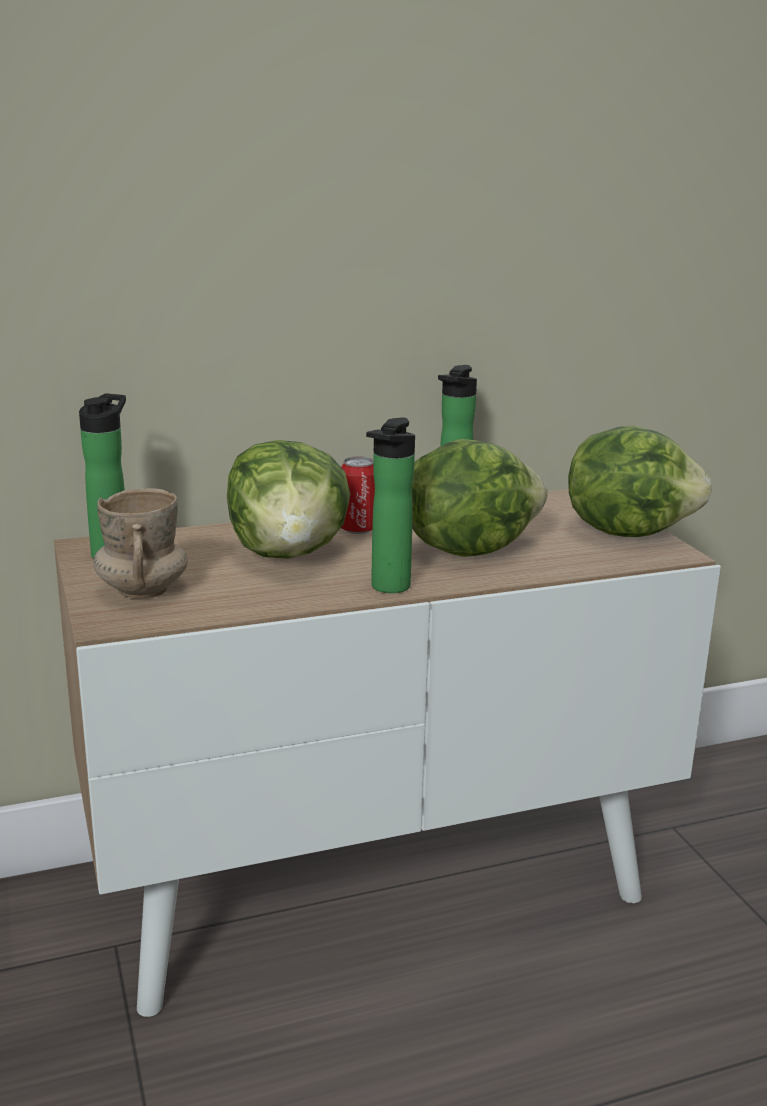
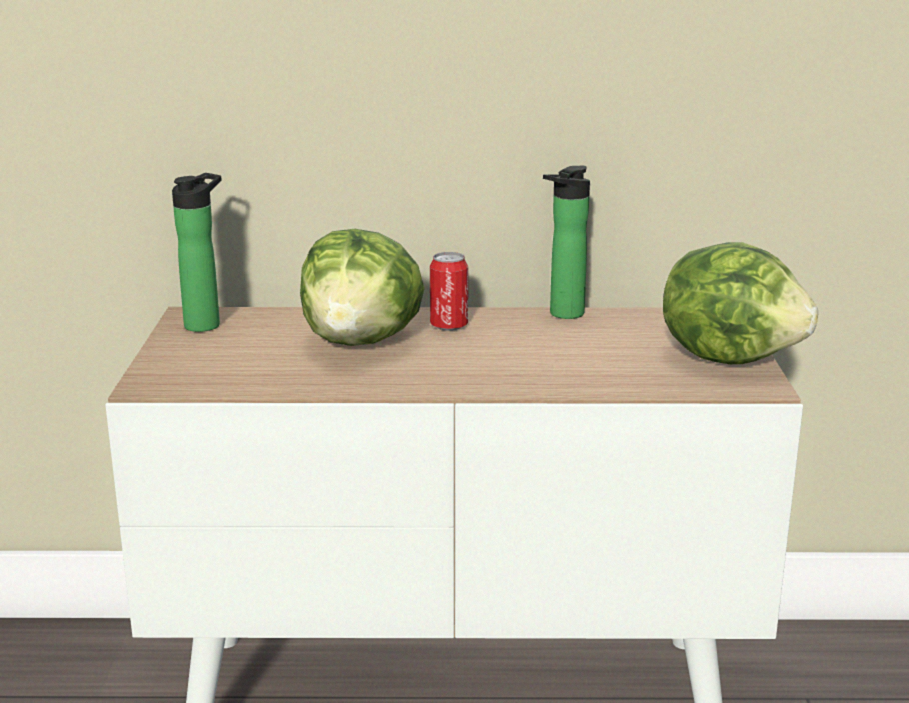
camera: 20 degrees right, 0 degrees up
(142, 590) = (201, 360): beige mug -> none
(387, 588) = (423, 385): bottle -> none
(468, 548) = (541, 356): lettuce -> none

